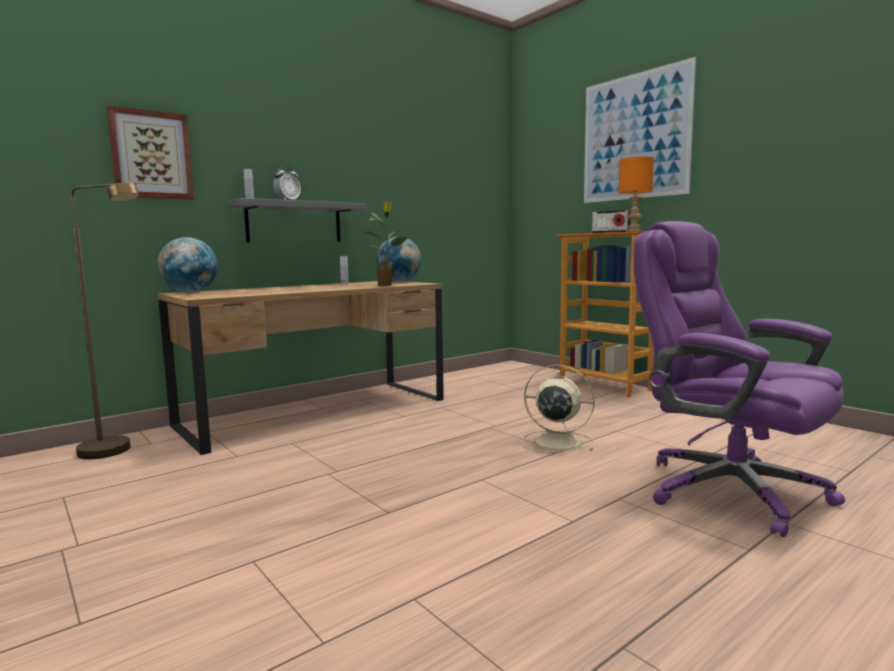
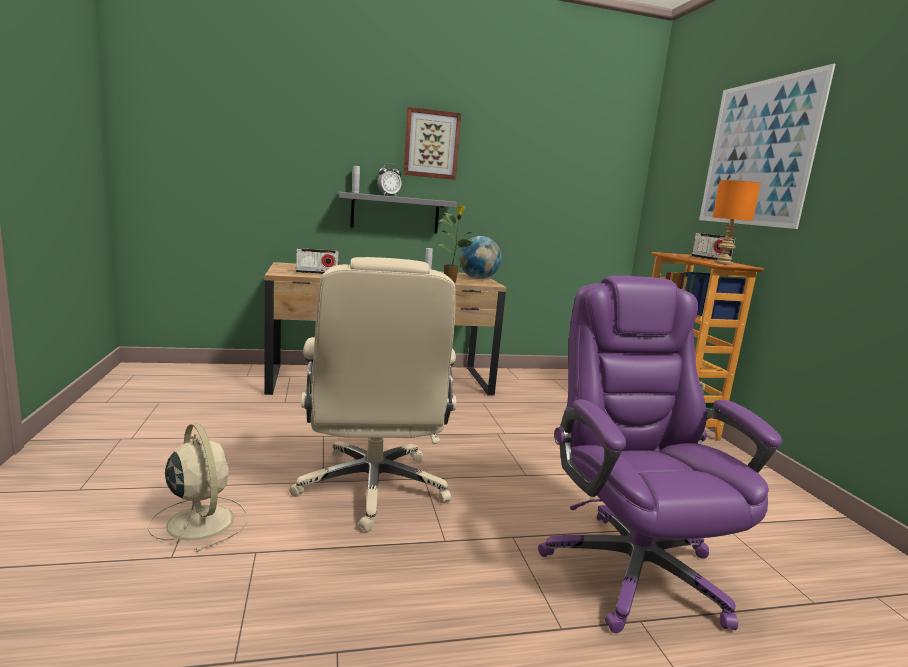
camera: 25 degrees right, 5 degrees up
(116, 451) = (221, 376): brown floor lamp -> none
(151, 155) = (281, 152): picture -> picture (431, 144)
(190, 292) = (293, 265): globe -> none
(238, 293) = (317, 273): none -> radio
(447, 502) = (373, 488): none -> beige office chair
(555, 442) = (535, 465): beige fan -> beige fan (200, 521)

